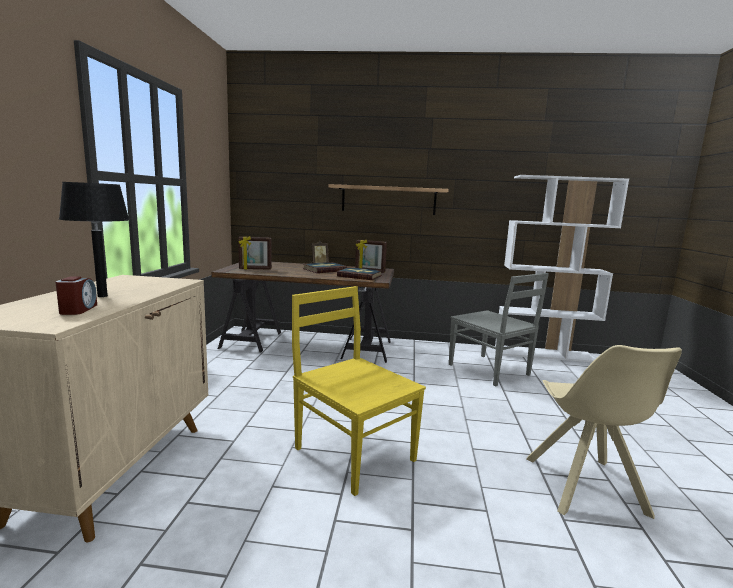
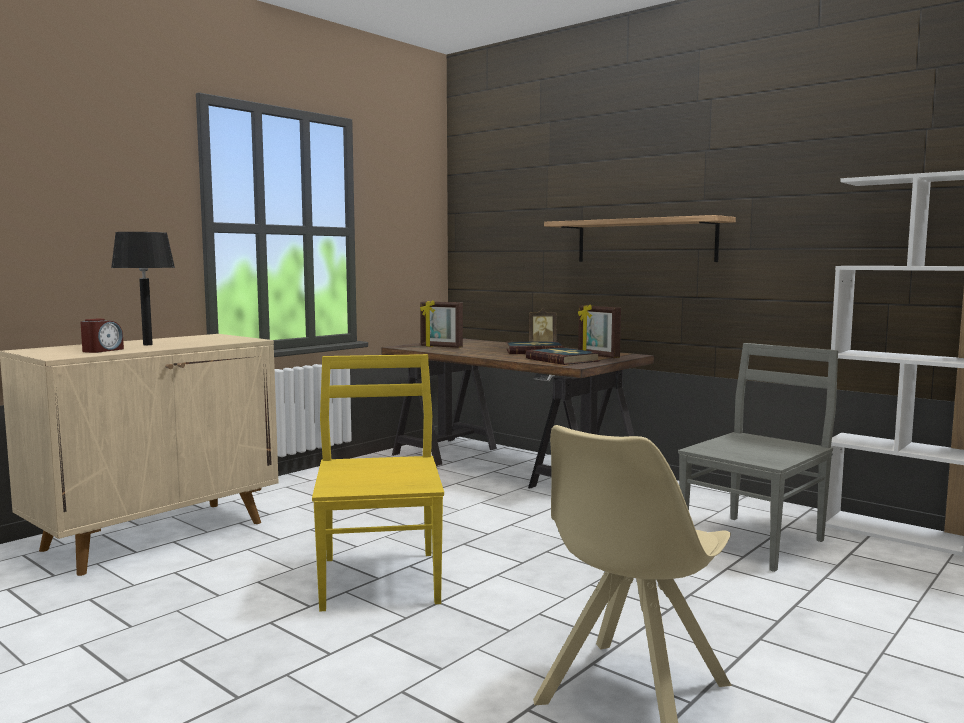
camera: 35 degrees right, 5 degrees down
(490, 370) = (754, 541): grey chair -> grey chair turned 135 degrees counterclockwise

